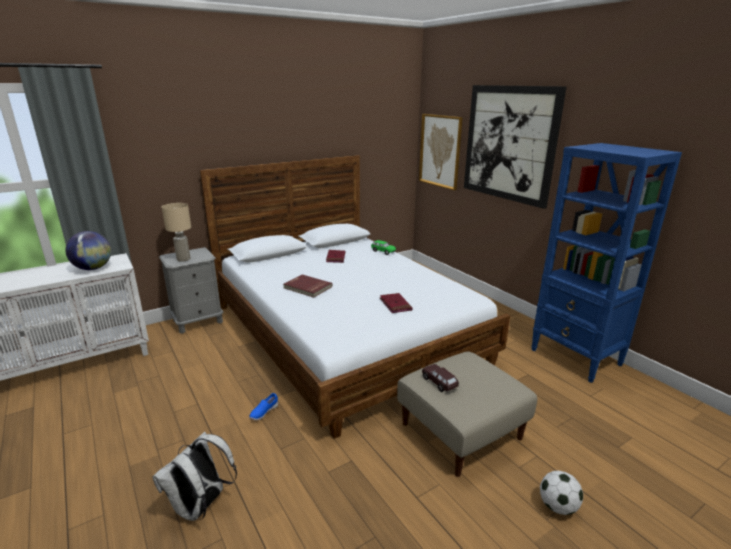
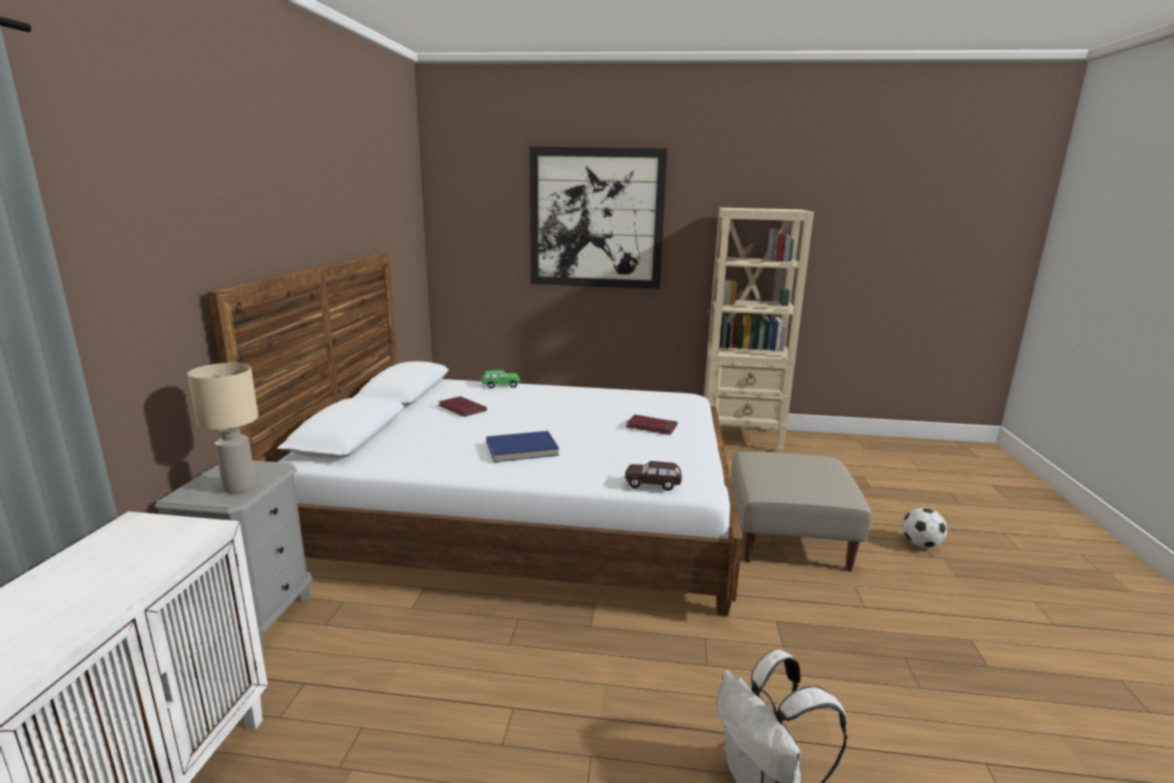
camera: 50 degrees left, 5 degrees down
(93, 268) = (132, 561): globe -> none
(264, 412) = (615, 649): blue shoe -> none
(307, 287) = (522, 449): red book -> blue book
(439, 383) = (785, 484): brown toy car -> brown toy car (652, 484)
(440, 151) = (475, 239): picture -> none
(576, 358) = (741, 439): blue bookcase -> beige bookcase

